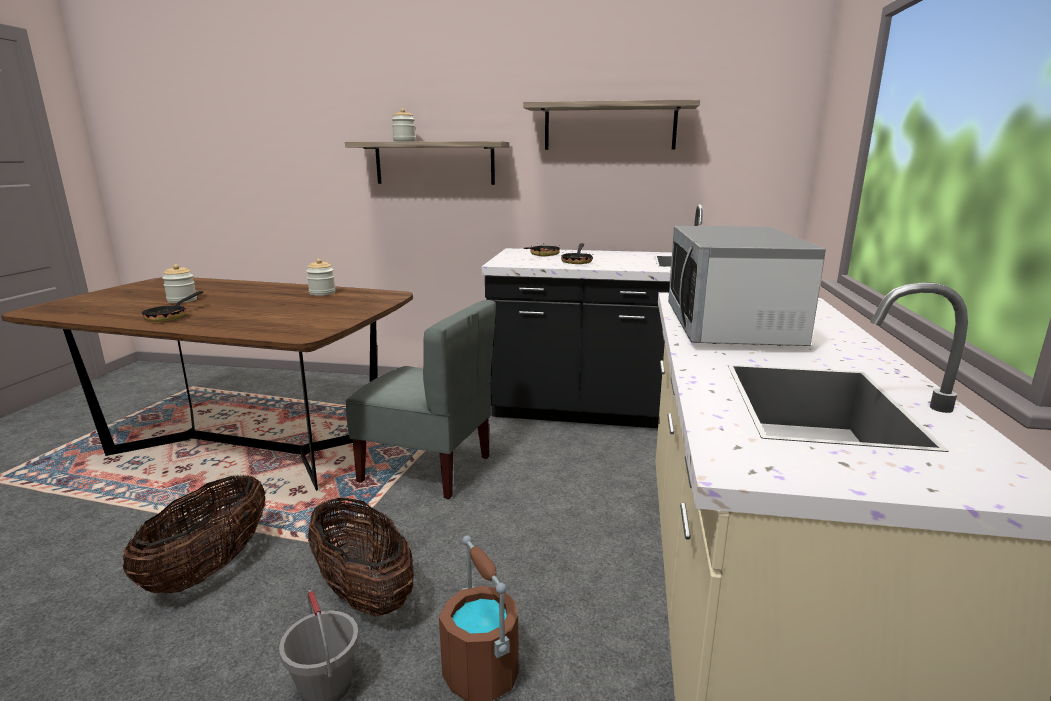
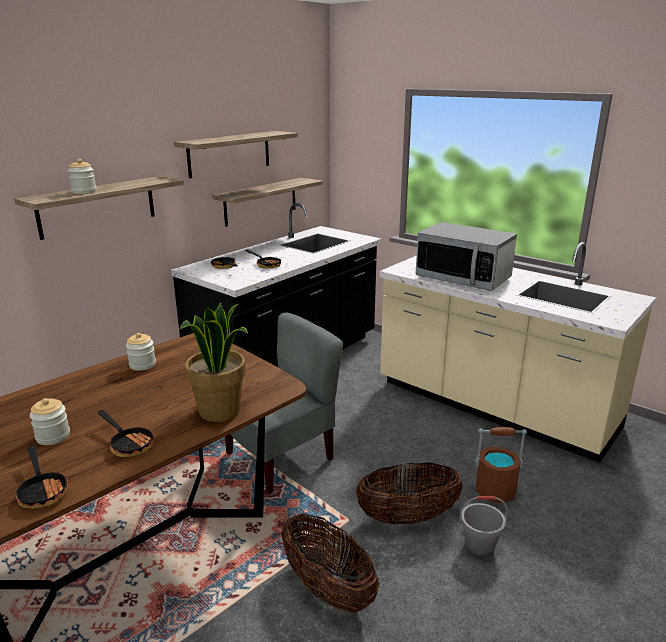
camera: 60 degrees left, 5 degrees up
(97, 314) = (43, 490): none -> frying pan
(238, 326) = (220, 411): none -> potted plant
(655, 196) = (261, 201): none -> shelf

